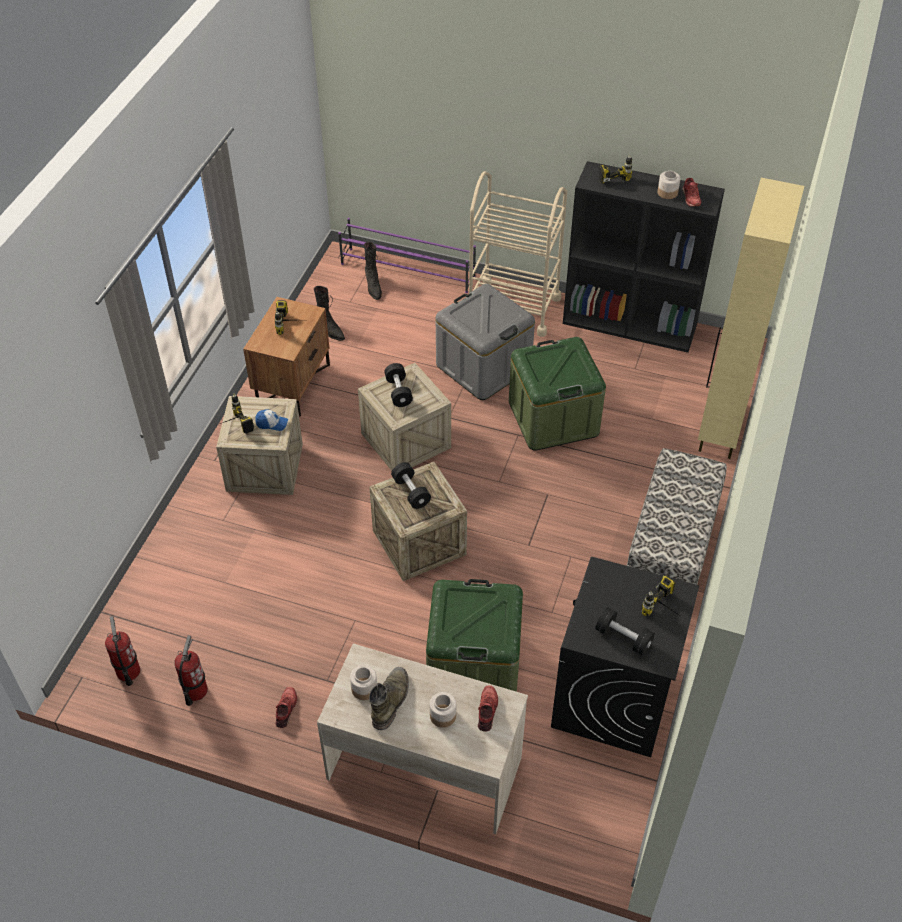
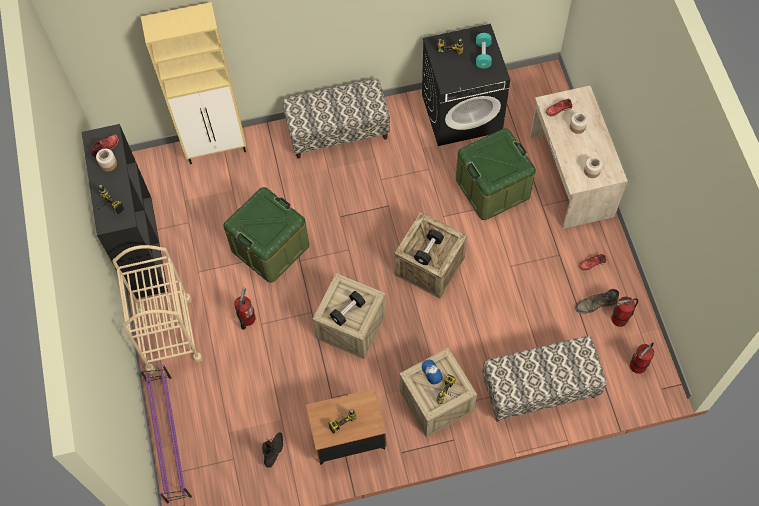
camera: 120 degrees left, 15 degrees up
(194, 560) = (539, 389): none -> bench
(373, 287) = (205, 451): black boot -> none
(390, 700) = (588, 155): green boot -> green boot (595, 304)
(483, 367) = (247, 318): grey storage box -> fire extinguisher
(623, 638) = (483, 55): black dumbbell -> turquoise dumbbell

